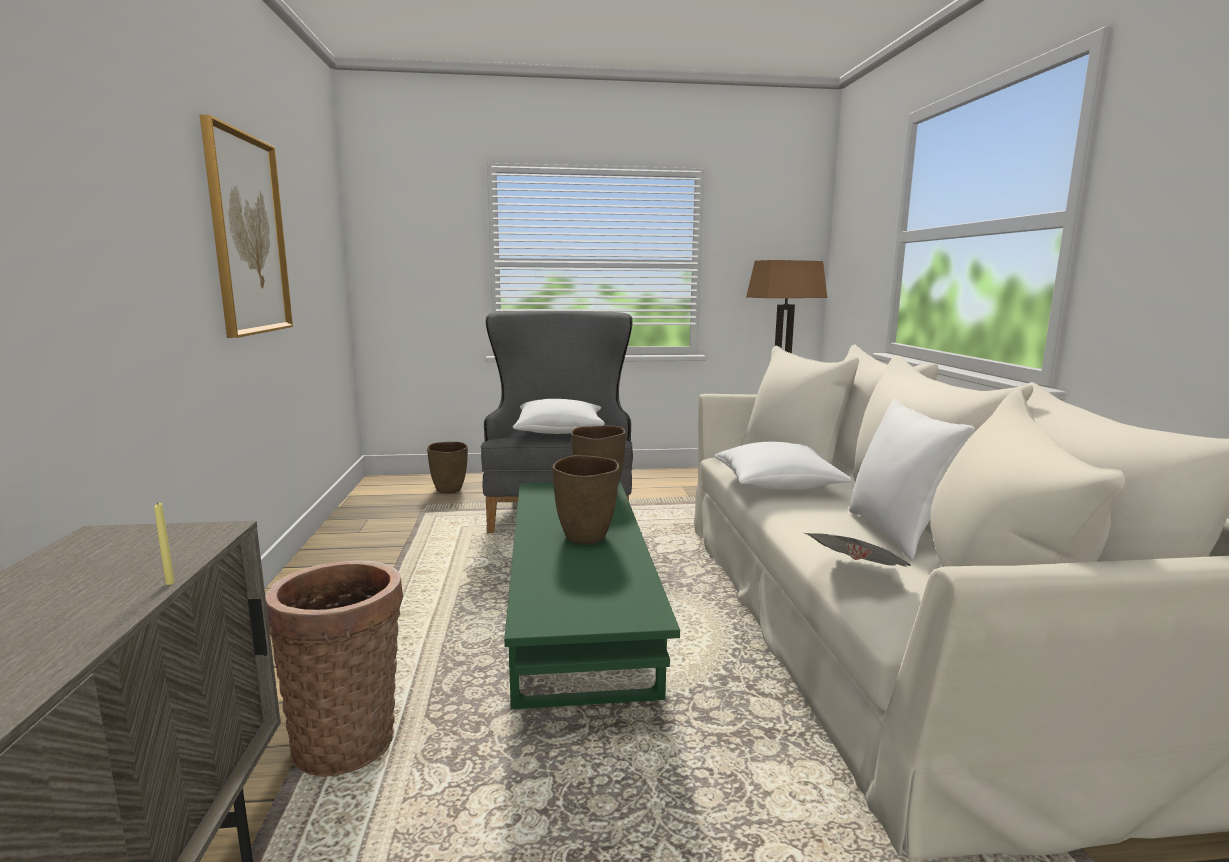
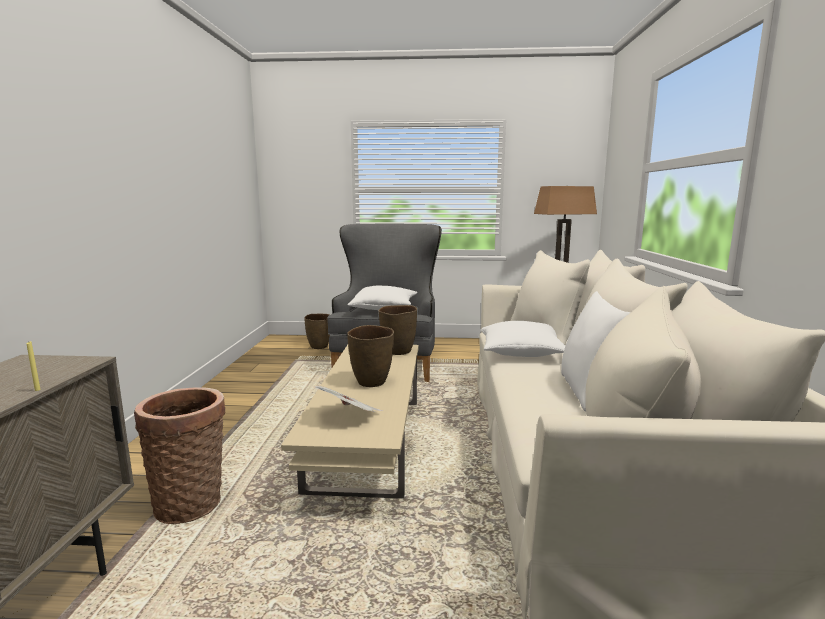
camera: 10 degrees right, 0 degrees up
(248, 235) = (173, 175): picture -> none
(579, 622) = (368, 441): green coffee table -> beige coffee table
(856, 577) = (535, 421): newspaper -> newspaper (349, 416)

